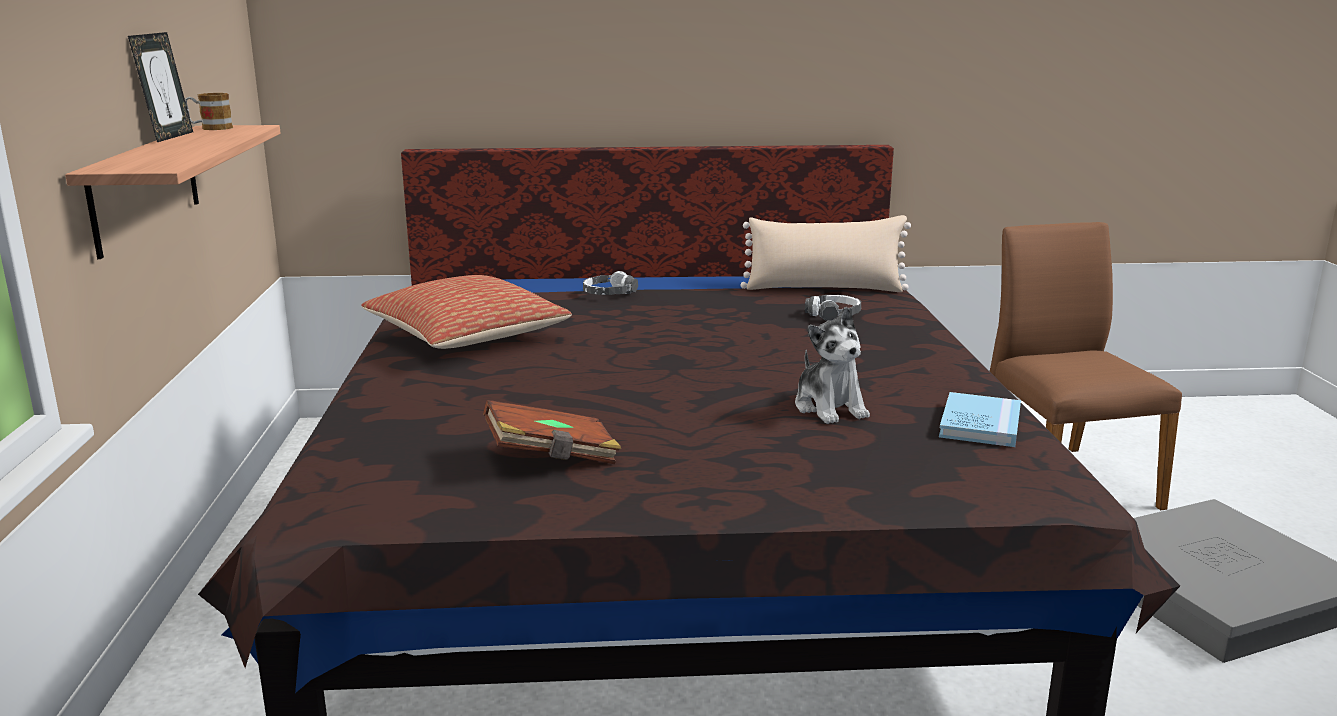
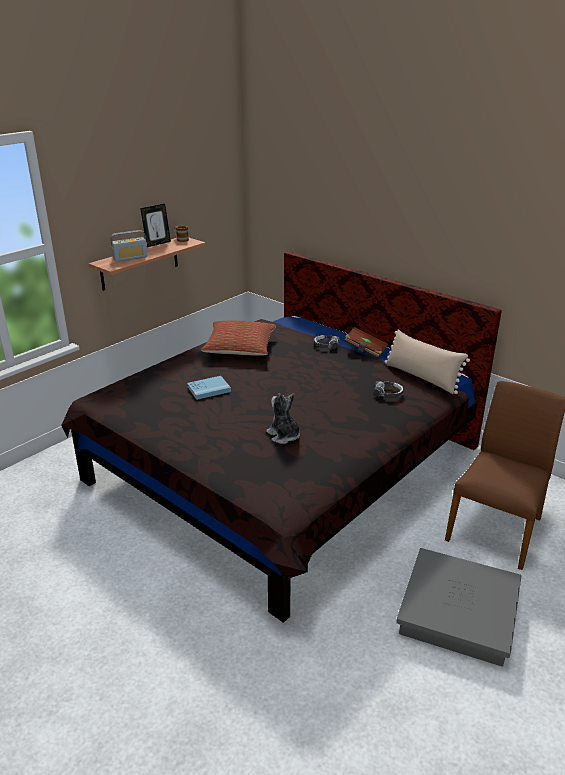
camera: 45 degrees right, 10 degrees up
(167, 155) = (130, 258): none -> radio
(552, 457) = (169, 411): brown book -> brown book (365, 350)
(830, 408) = (284, 436): plush toy -> plush toy turned 120 degrees clockwise
(980, 424) = (317, 470): blue book -> blue book (209, 389)

